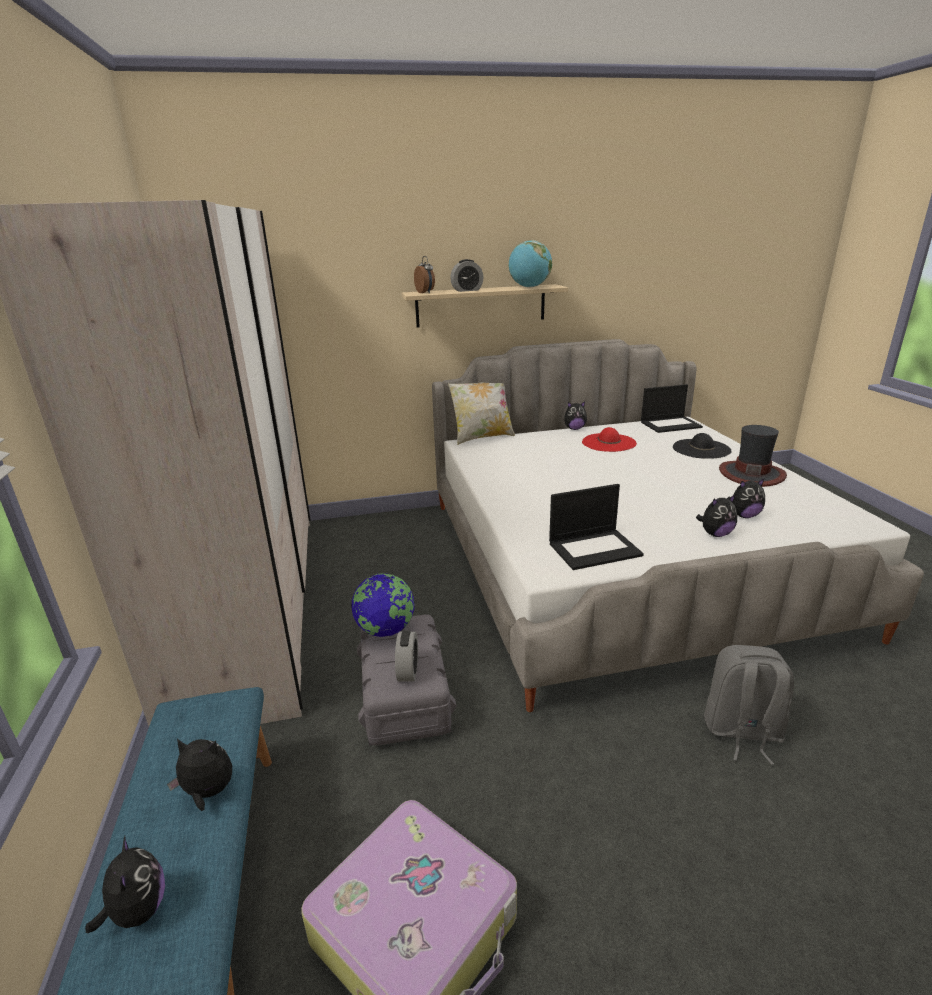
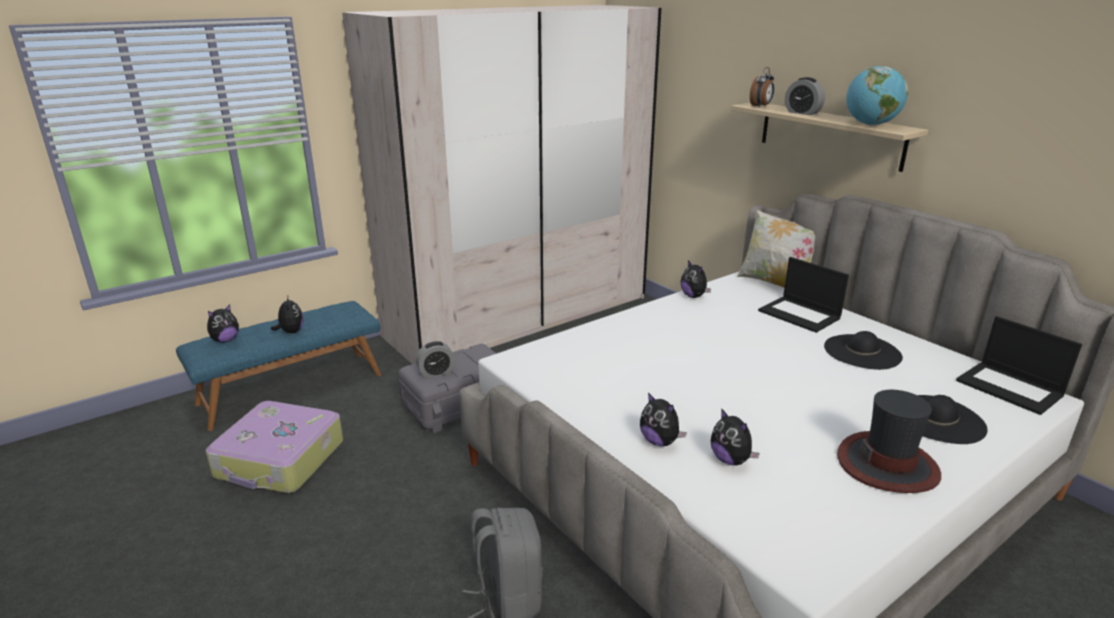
camera: 65 degrees right, 0 degrees up
(386, 630) = (477, 352): globe -> none
(574, 429) = (880, 325): plush toy -> plush toy (694, 296)
(595, 549) = (570, 377): laptop -> laptop (800, 314)
(609, 442) = (862, 352): red hat -> black hat

